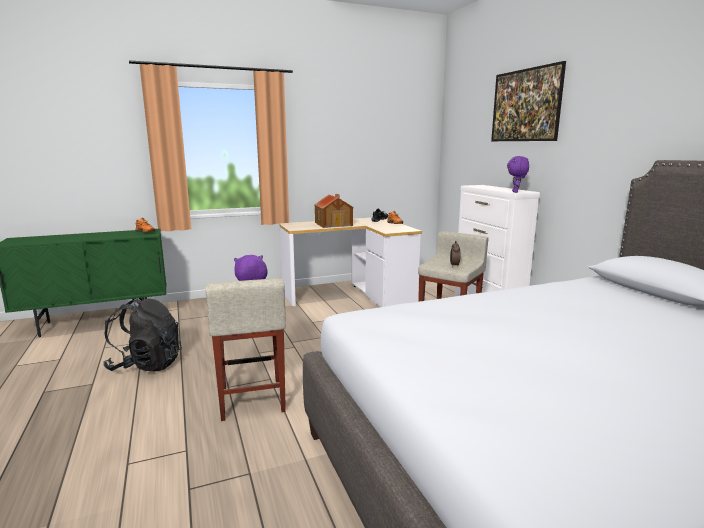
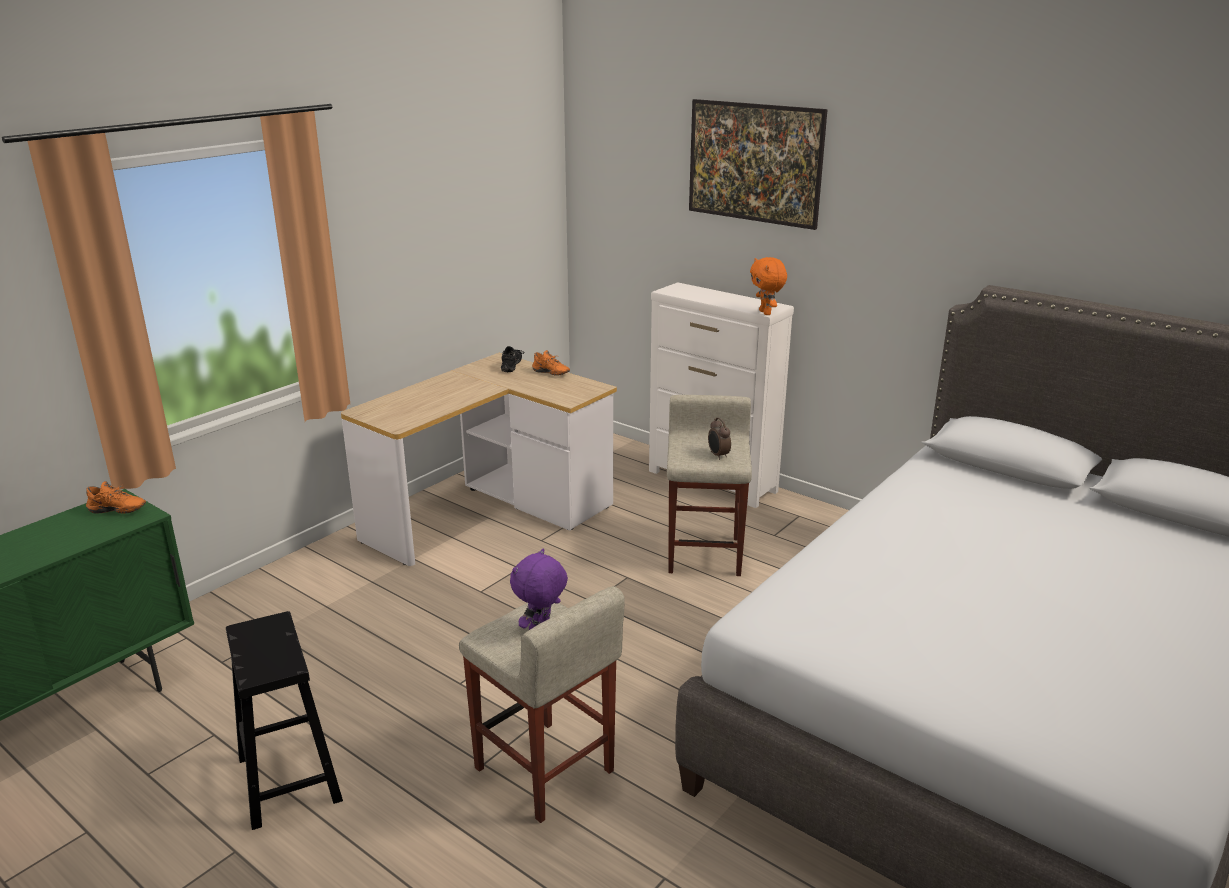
camera: 30 degrees left, 10 degrees up
(146, 365) = (288, 777): black backpack -> black stool
(334, 224) = (447, 394): toy house -> none
(516, 192) = (766, 313): purple plush toy -> orange plush toy

